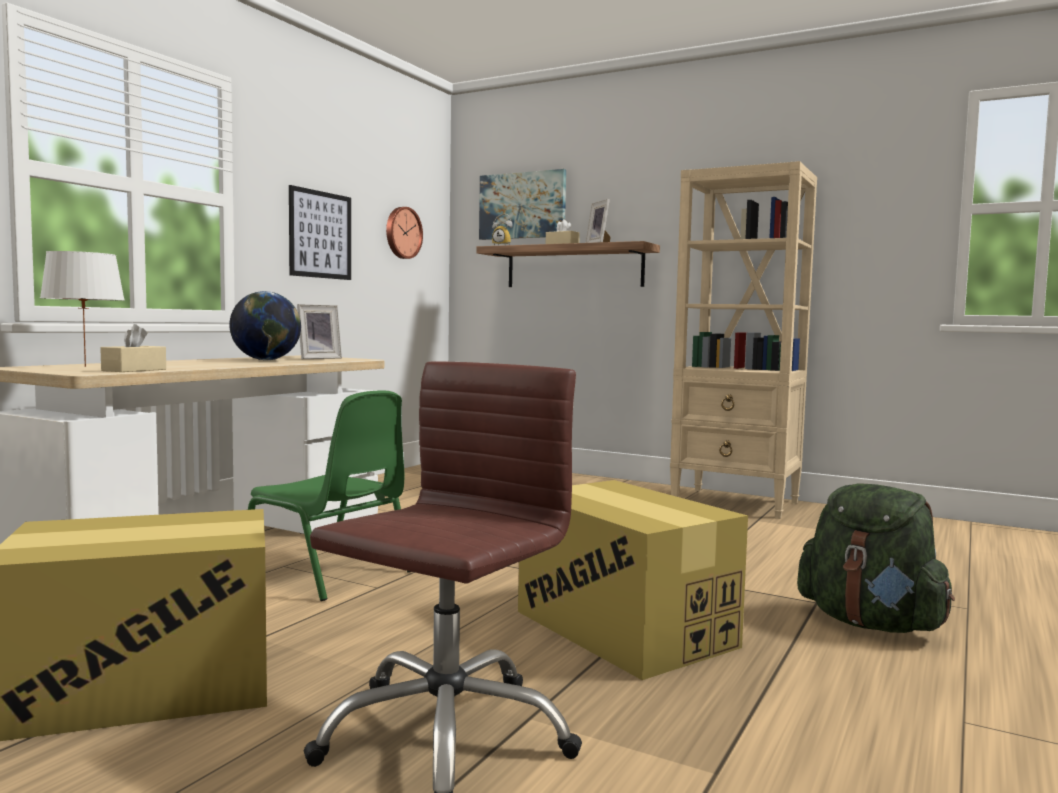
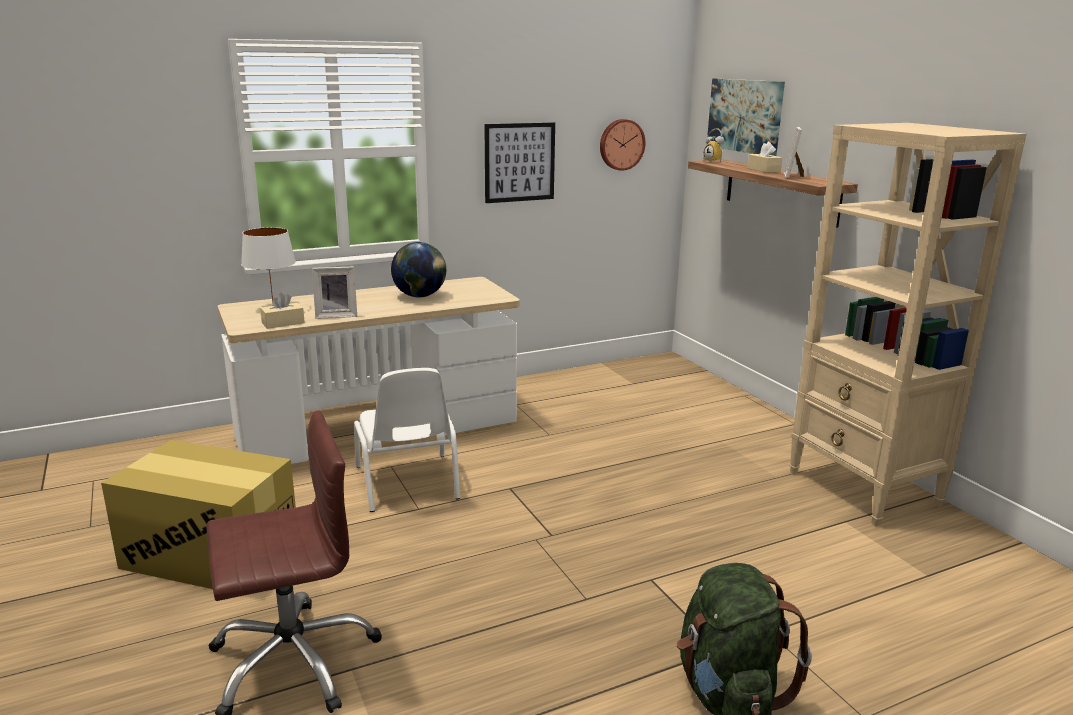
camera: 35 degrees right, 15 degrees up
(317, 358) = (470, 292): picture frame -> picture frame (336, 315)
(329, 573) = (407, 483): green chair -> white chair
(623, 628) = (519, 614): cardboard box -> none

